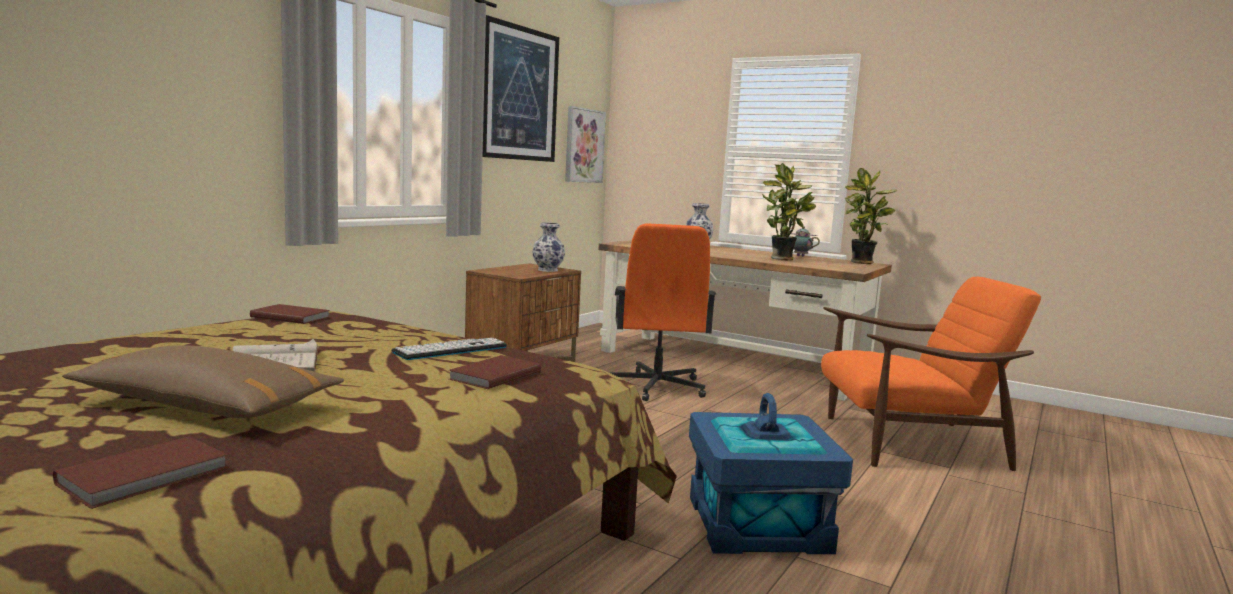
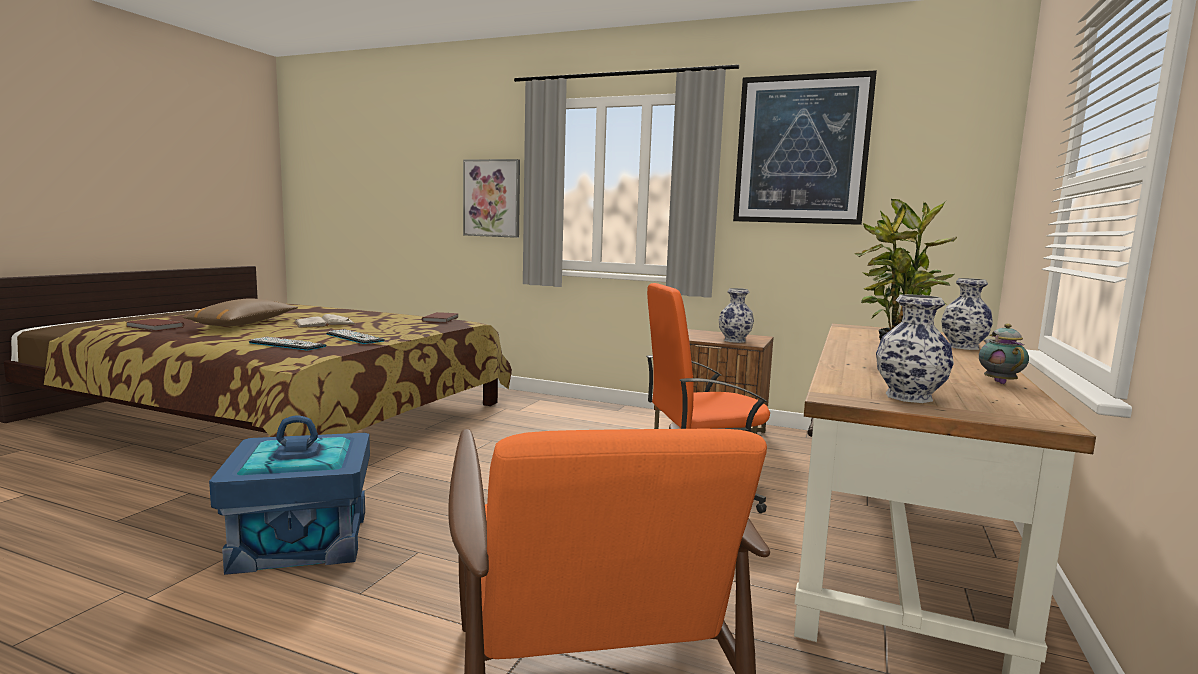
camera: 80 degrees right, 0 degrees up
(493, 375) = (287, 345): brown book -> keyboard
(584, 145) = (940, 202): picture -> picture (492, 198)
(844, 265) = (908, 396): none -> vase
(862, 263) = (1025, 413): potted plant -> none

